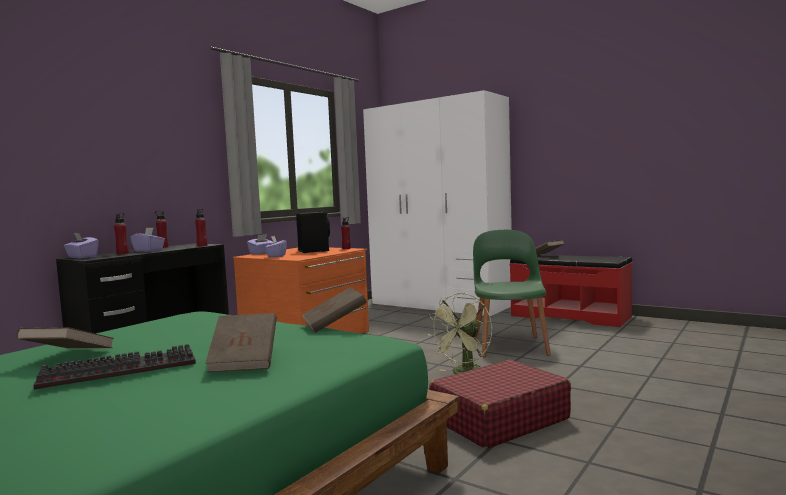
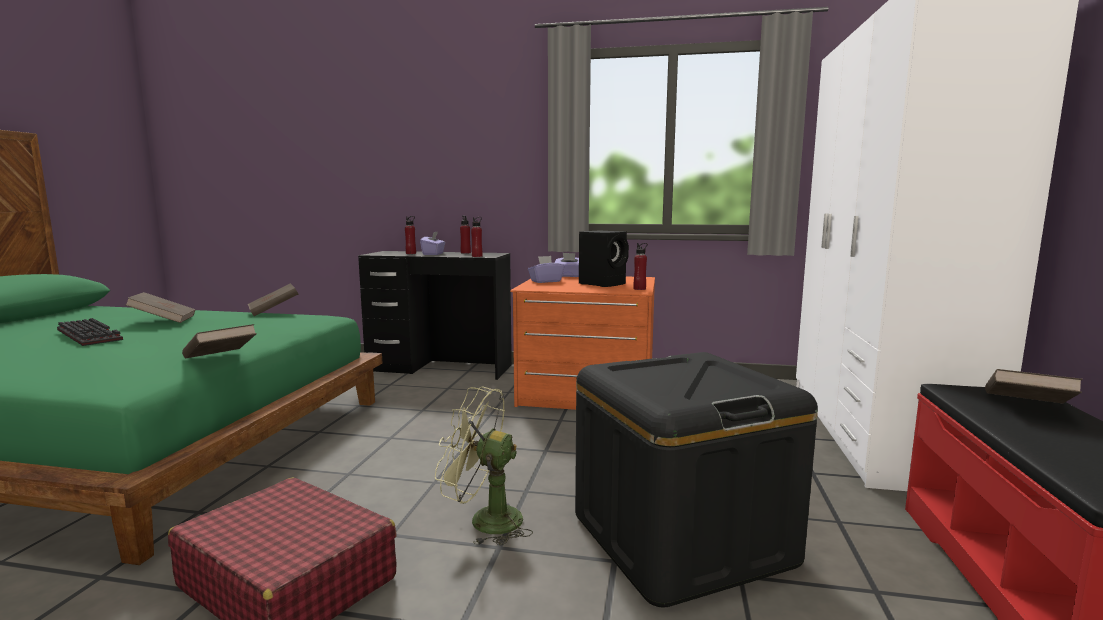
camera: 65 degrees right, 5 degrees up
(82, 257) = (387, 252): purple tissue box -> none
(245, 361) = (78, 355): brown book -> brown book (274, 311)
(510, 345) = (681, 538): green chair -> black storage box

